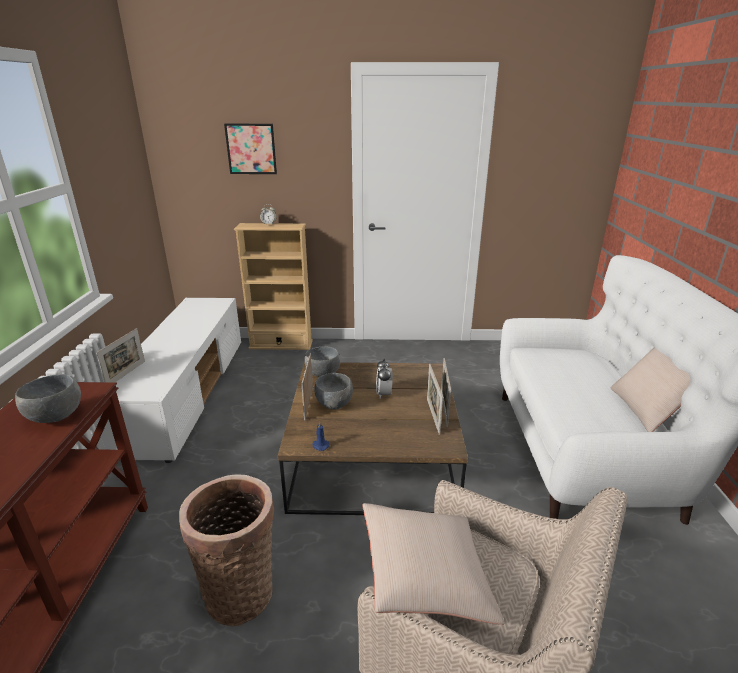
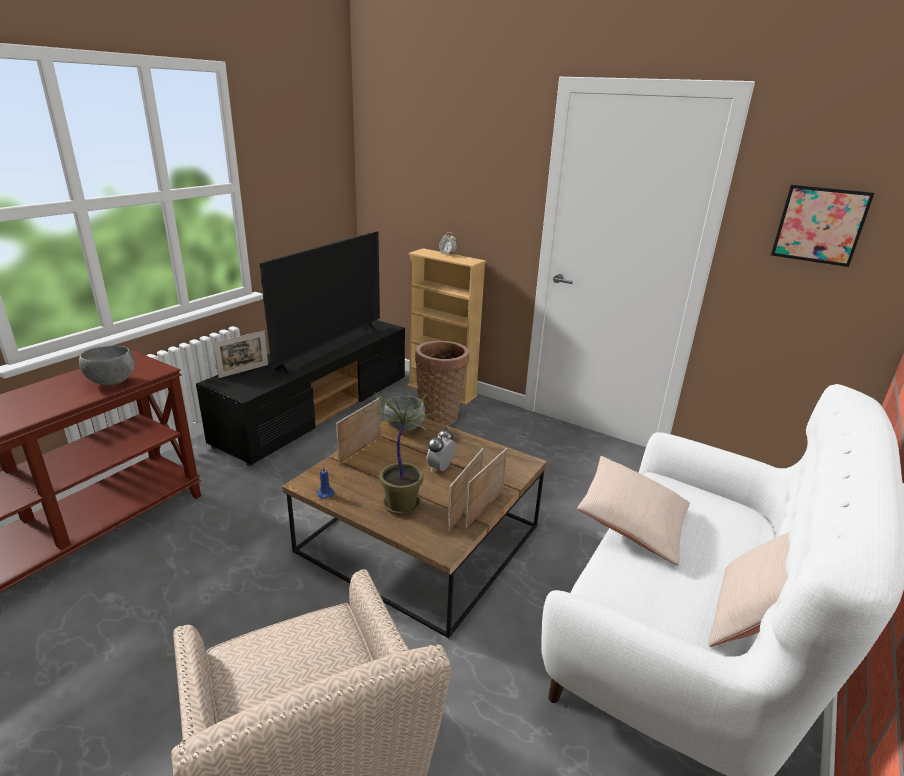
camera: 30 degrees right, 0 degrees up
(186, 392) = (317, 409): white tv stand -> black tv stand
(189, 331) = (330, 348): none -> television
(241, 590) = (200, 597): basket -> basket (439, 415)
(251, 149) = (445, 169): picture -> picture (819, 225)
(334, 404) = (381, 460): grey bowl -> none
(387, 429) = (403, 504): none -> potted plant
(425, 576) = (265, 650): beige pillow -> beige pillow (632, 522)

